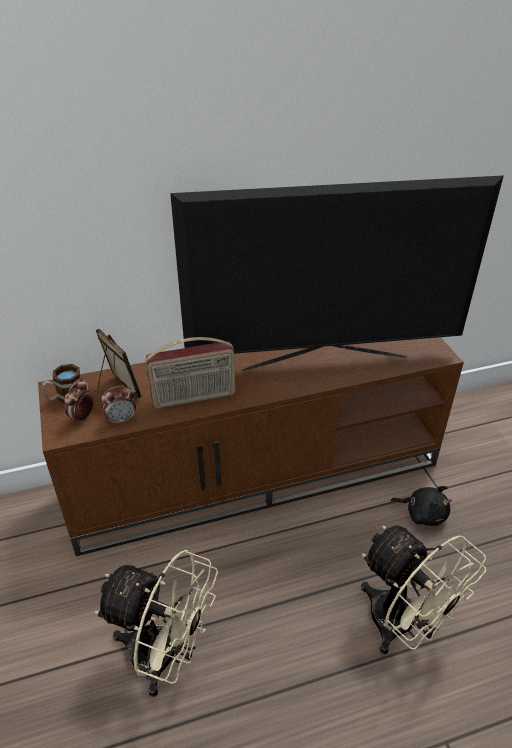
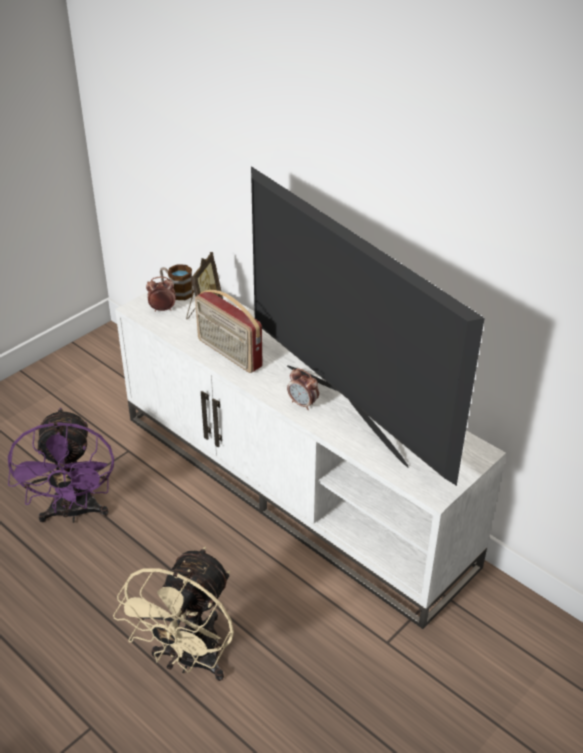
camera: 60 degrees right, 0 degrees up
(121, 420) = (173, 329): alarm clock -> alarm clock (303, 404)
(165, 657) = (74, 513): beige fan -> purple fan
(256, 473) = (295, 488): brown tv stand -> white tv stand
(423, 513) = (340, 638): black plush toy -> none

